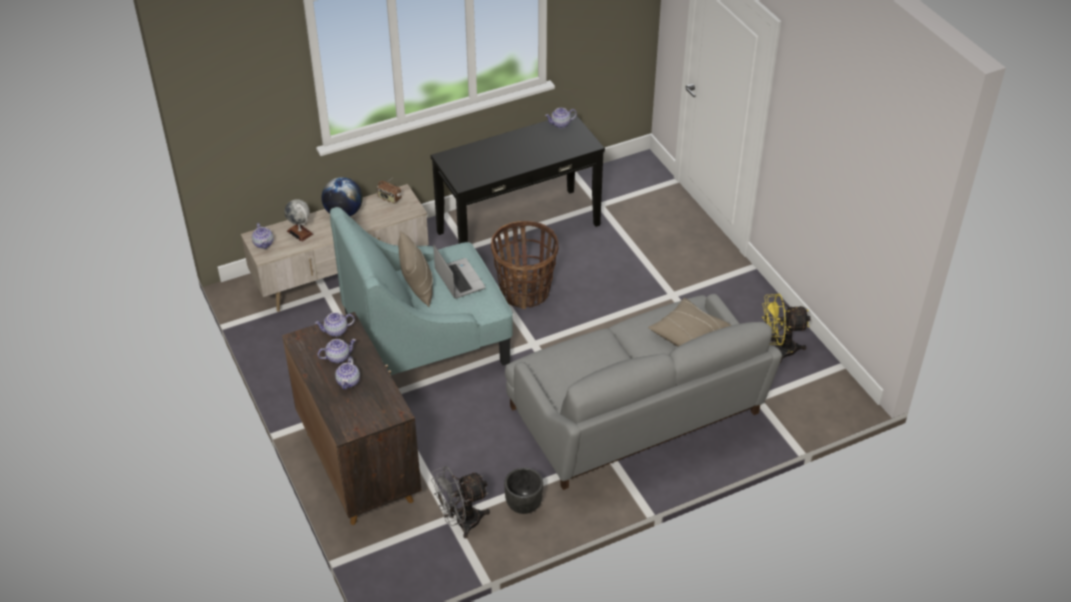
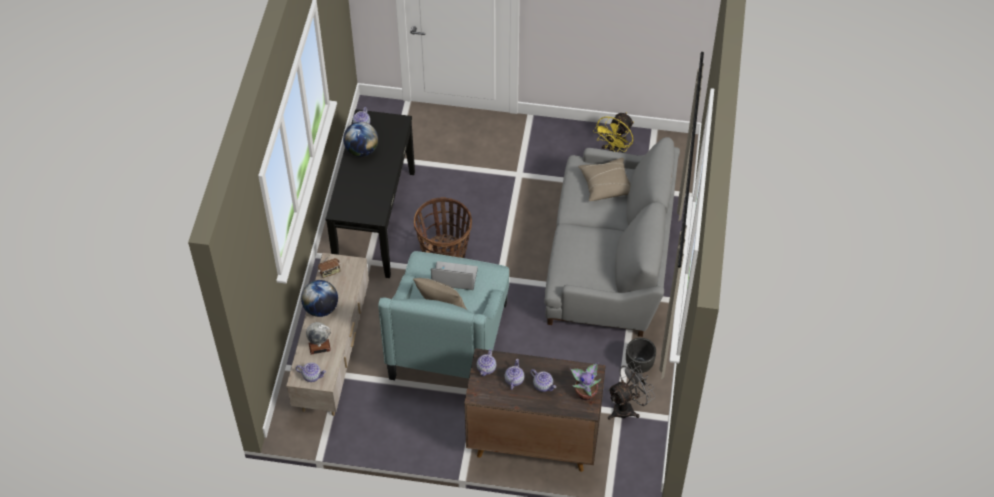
camera: 55 degrees left, 10 degrees up
(366, 418) = (585, 392): none -> potted plant
(461, 522) = (627, 407): grey fan -> grey fan turned 135 degrees counterclockwise
(531, 138) = (362, 150): none -> globe

